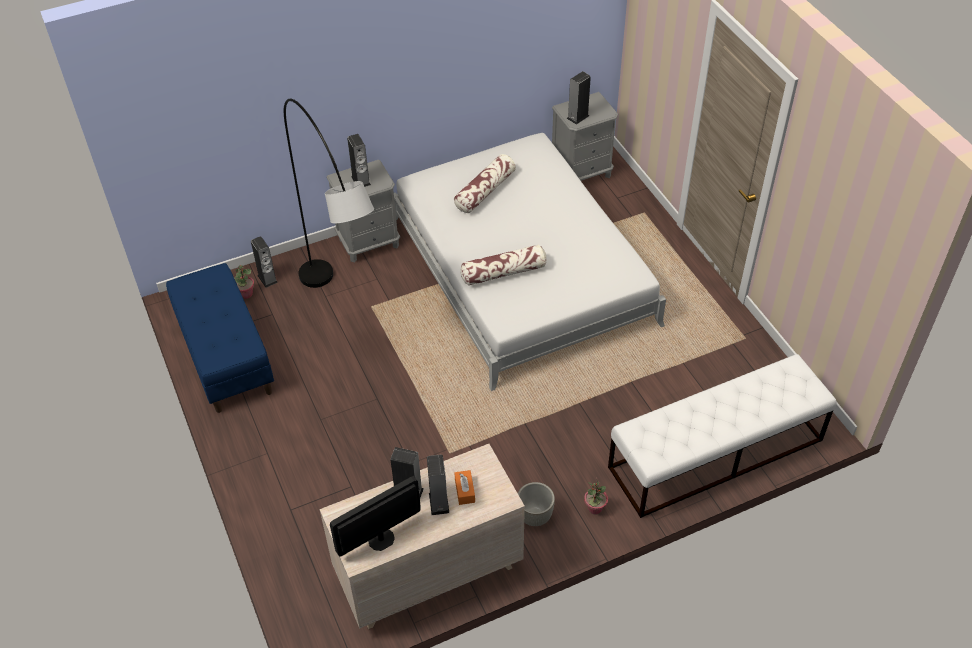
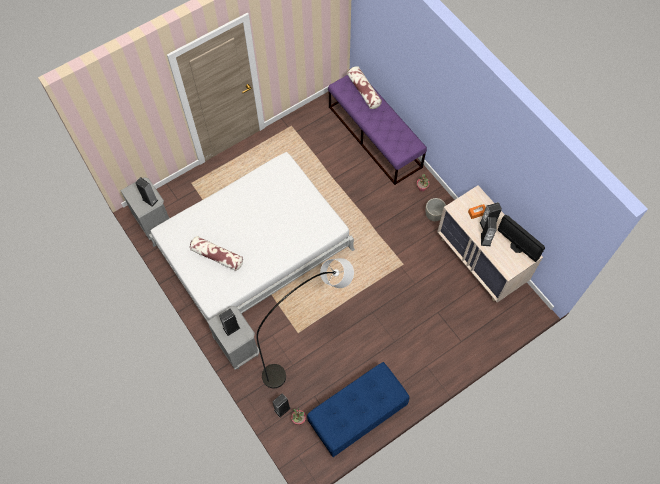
camera: 100 degrees left, 15 degrees up
(503, 272) = (292, 233): pillow -> pillow (364, 91)
(715, 454) = (375, 137): white bench -> purple bench

